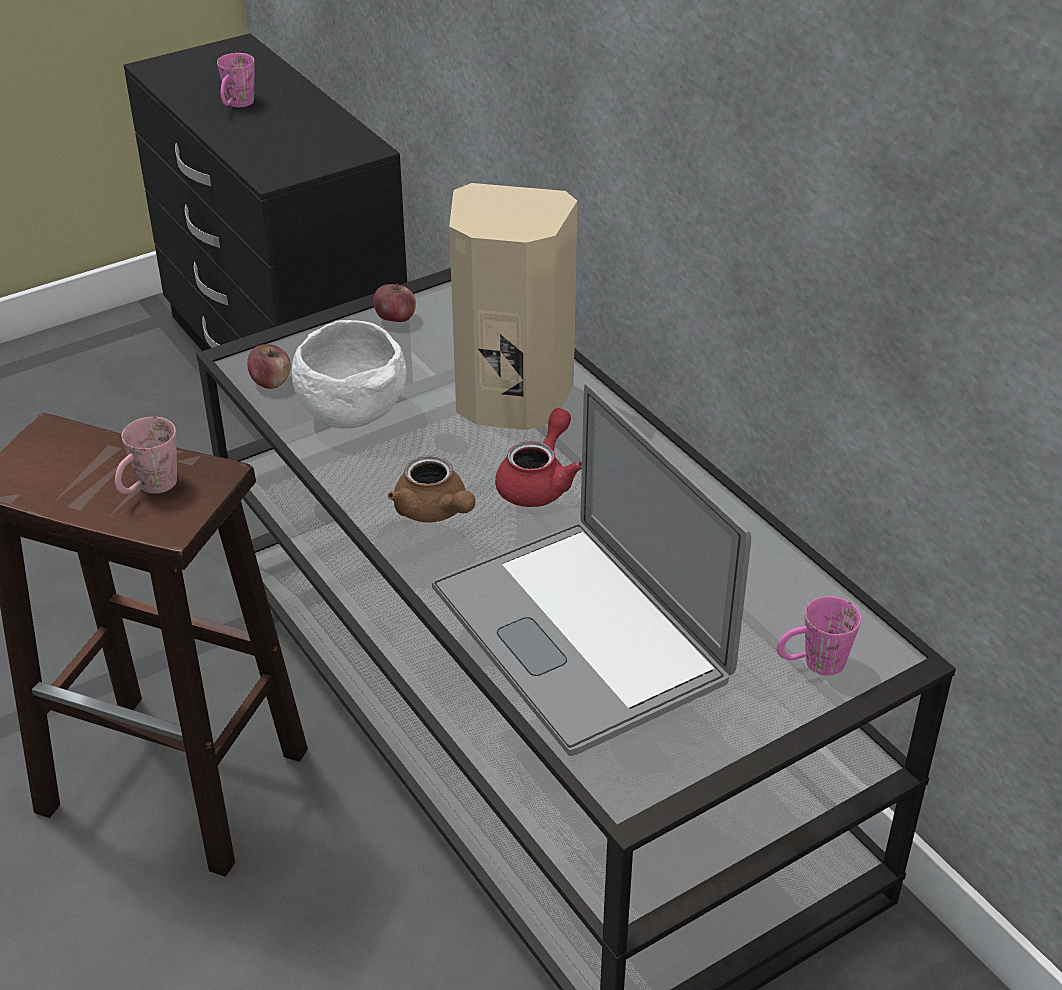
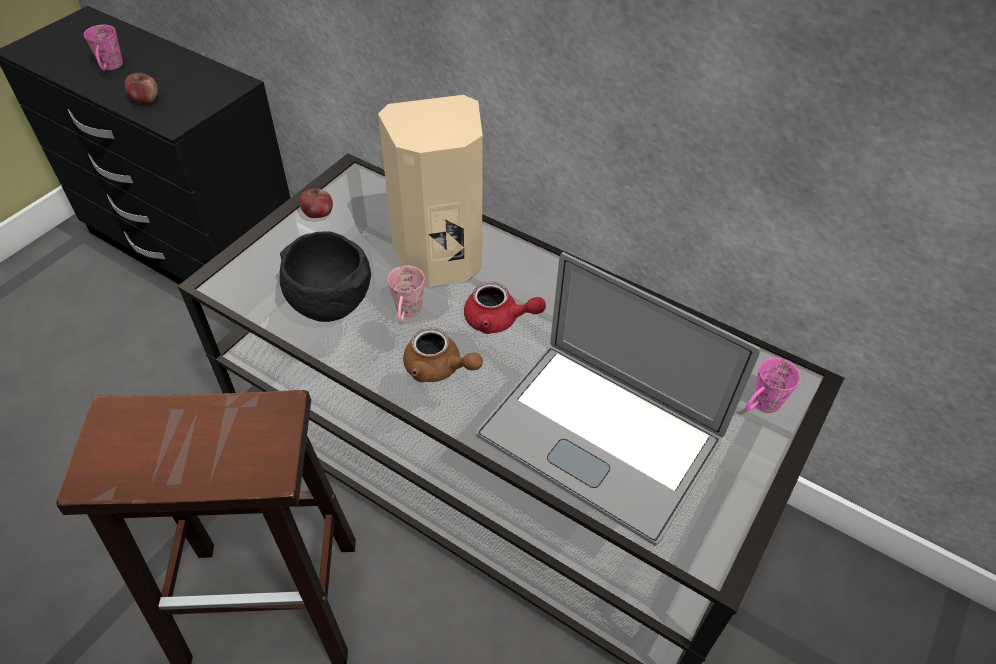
camera: 25 degrees left, 10 degrees up
(149, 489) = (232, 442): pink mug -> pink mug (407, 314)
(271, 382) = (252, 294): apple -> apple (146, 100)
(350, 412) = (328, 303): white bowl -> black bowl
(539, 482) = (498, 320): red teapot -> red teapot turned 105 degrees clockwise

